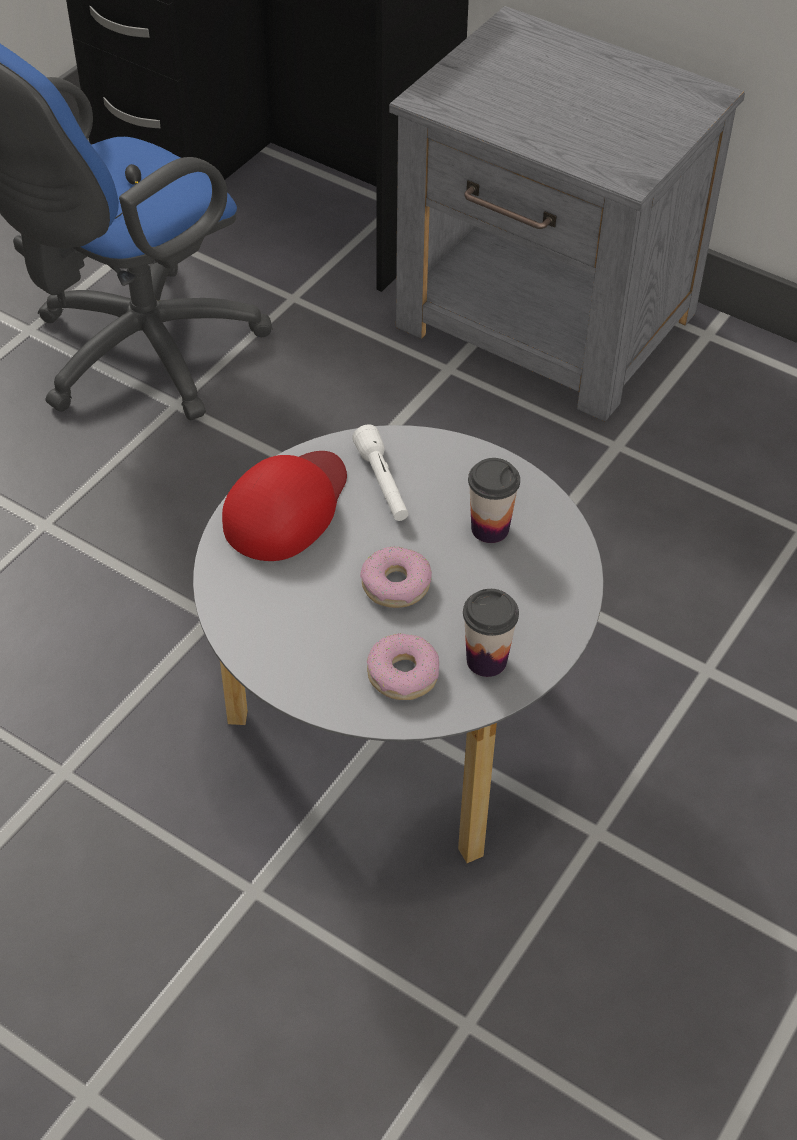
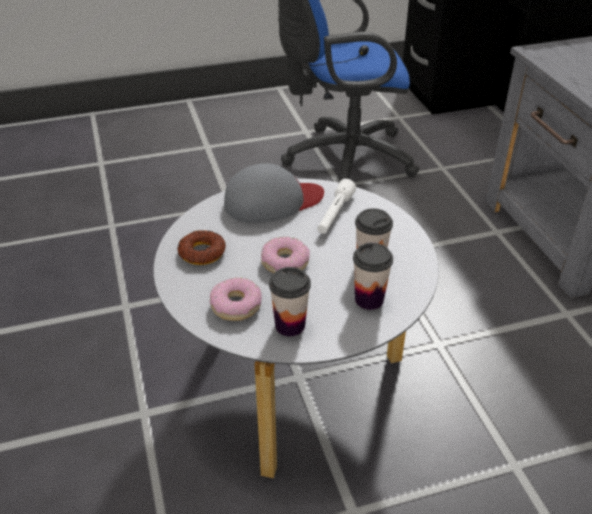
camera: 40 degrees right, 10 degrees down
(284, 632) = (202, 252): none -> donut
(287, 507) = (272, 201): red cap -> grey cap
(534, 576) = (369, 299): none -> cup

